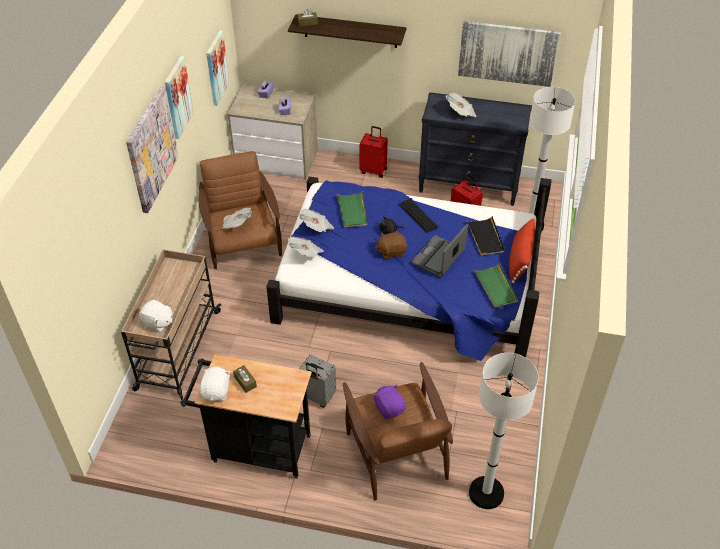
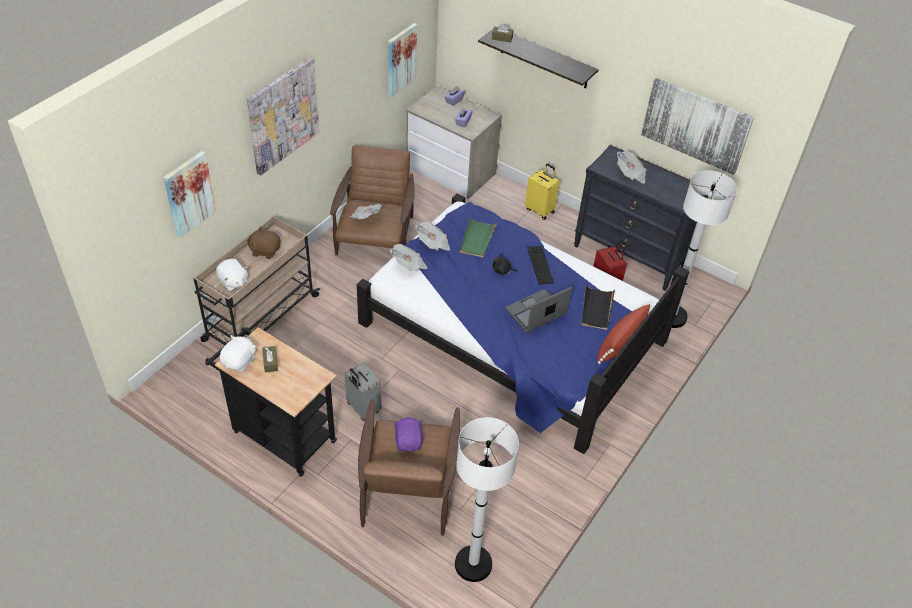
camera: 20 degrees right, 0 degrees up
(177, 97) = (334, 74): picture -> picture (189, 194)
(373, 170) = (540, 210): red suitcase -> yellow suitcase
(391, 252) = (492, 291): brown plush toy -> brown plush toy (265, 251)
(496, 287) = (577, 361): green tray -> none

